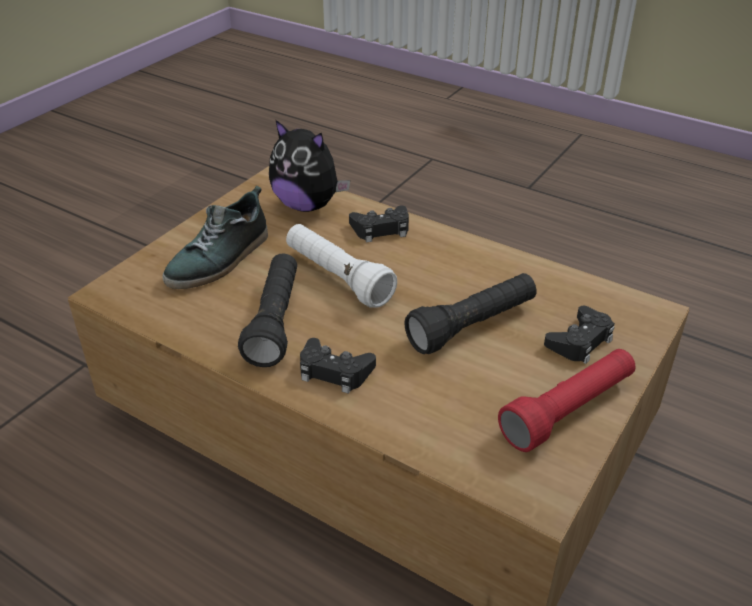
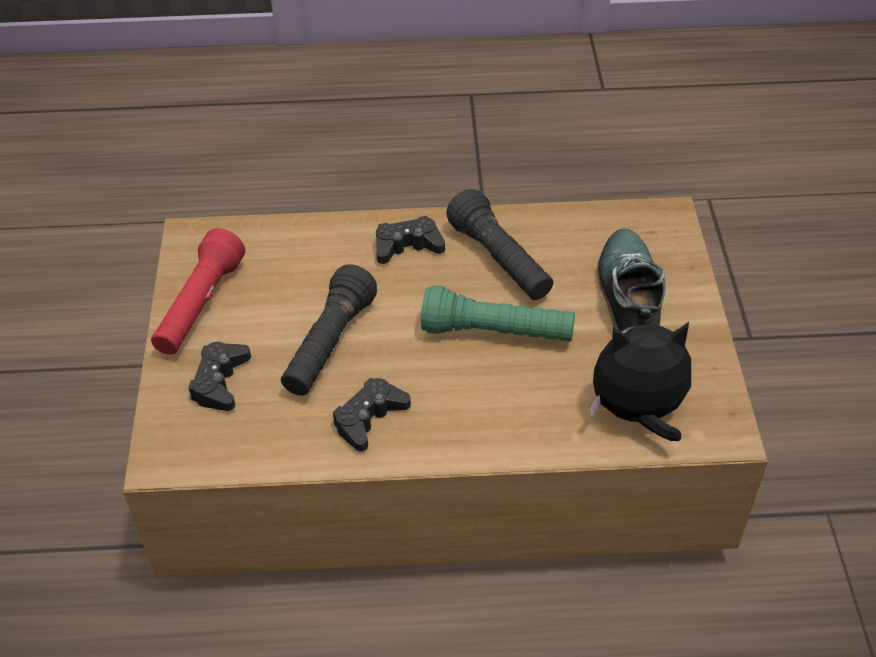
camera: 145 degrees right, 10 degrees up
(337, 278) = (497, 333): white flashlight -> green flashlight
(381, 229) = (521, 422): black game controller -> black game controller (369, 419)

